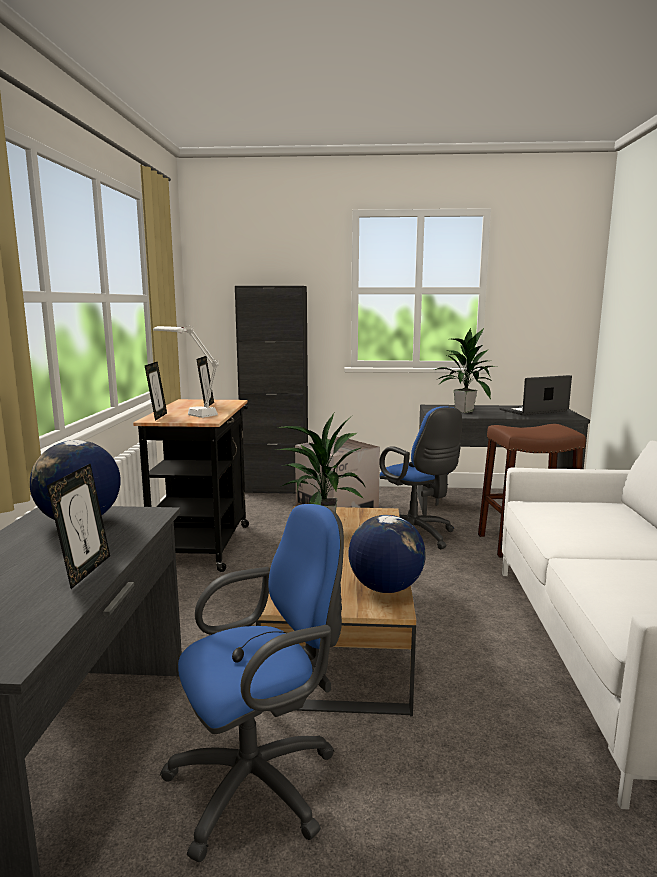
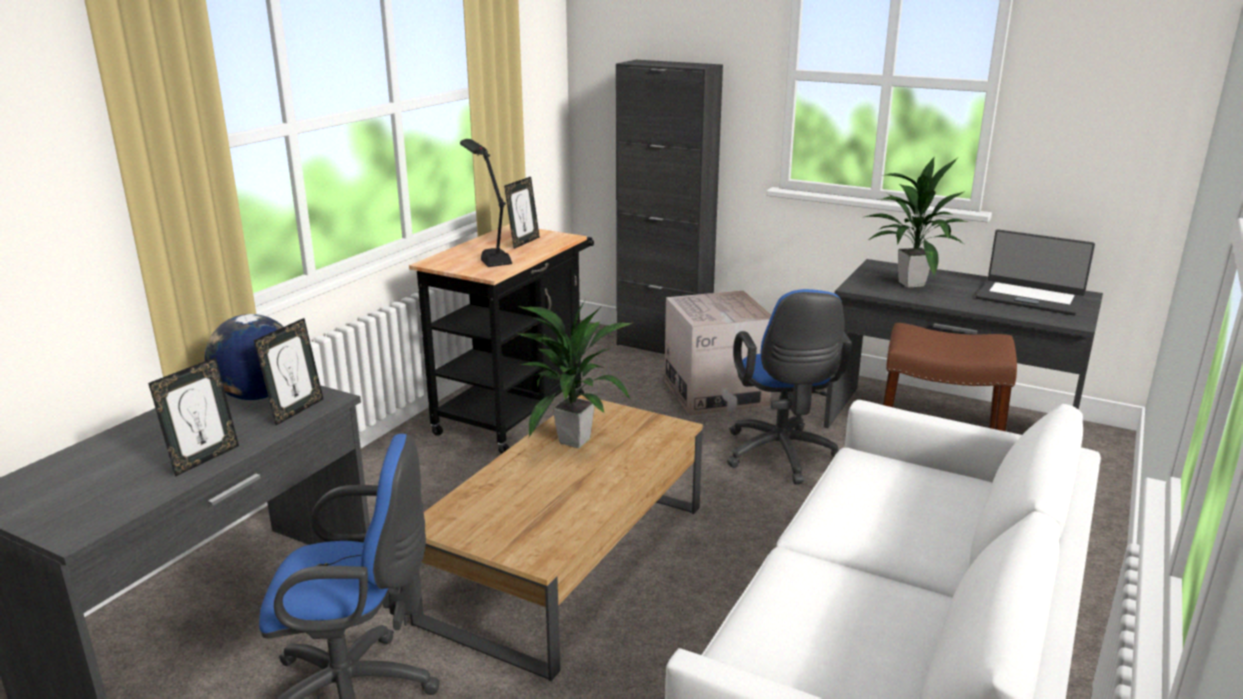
camera: 25 degrees right, 10 degrees up
(158, 416) = (445, 258): picture frame -> picture frame (296, 411)
(189, 412) = (488, 253): white table lamp -> black table lamp
(385, 588) = (558, 533): globe -> none
(534, 410) = (1029, 298): laptop -> laptop turned 150 degrees counterclockwise

